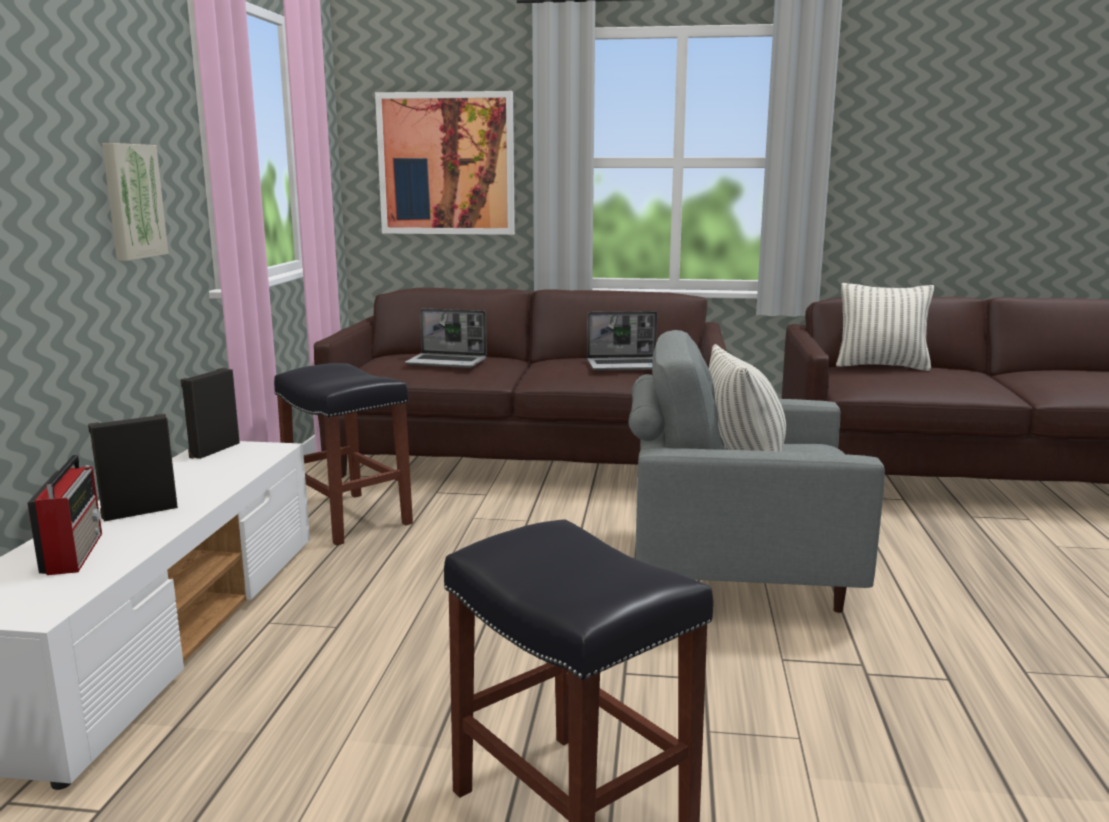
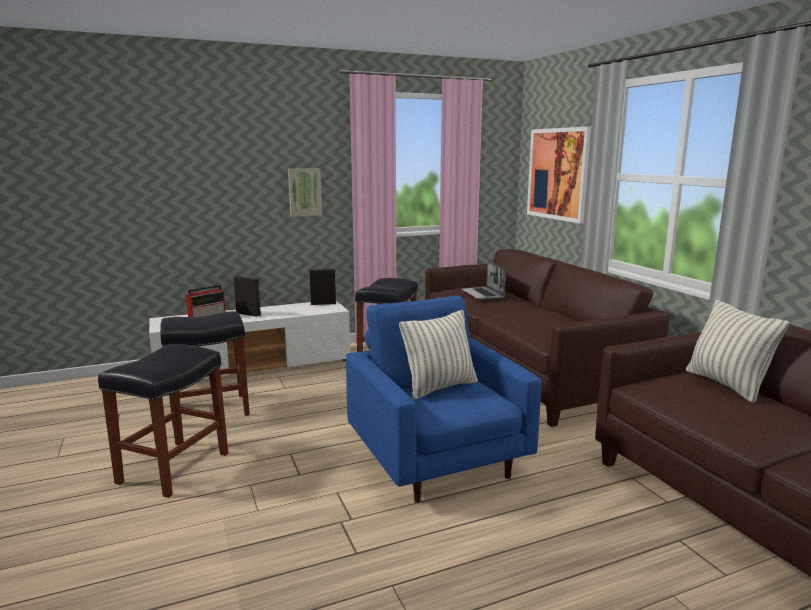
camera: 60 degrees right, 0 degrees up
(327, 726) = (211, 409): none -> black stool
(626, 365) = (550, 322): laptop -> none
(737, 572) = (437, 459): grey armchair -> blue armchair

